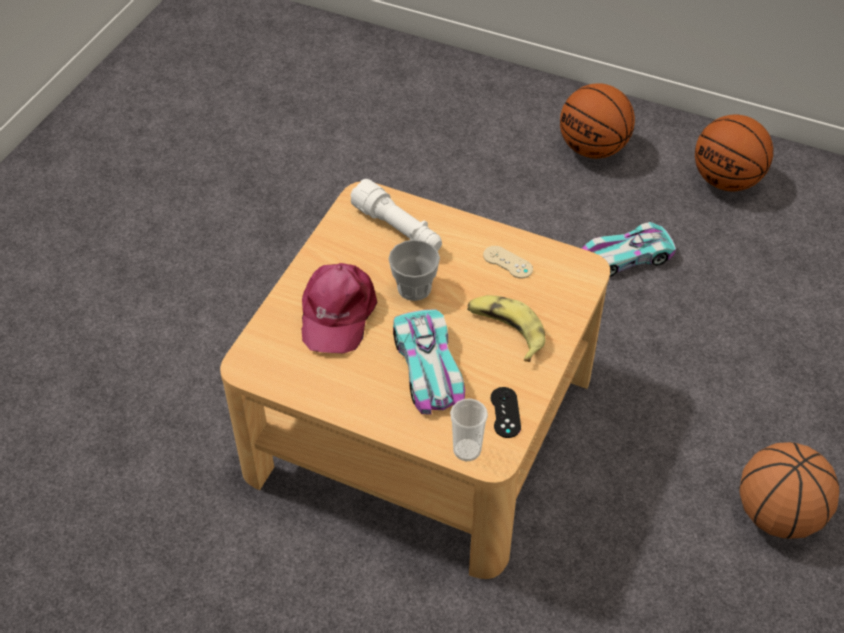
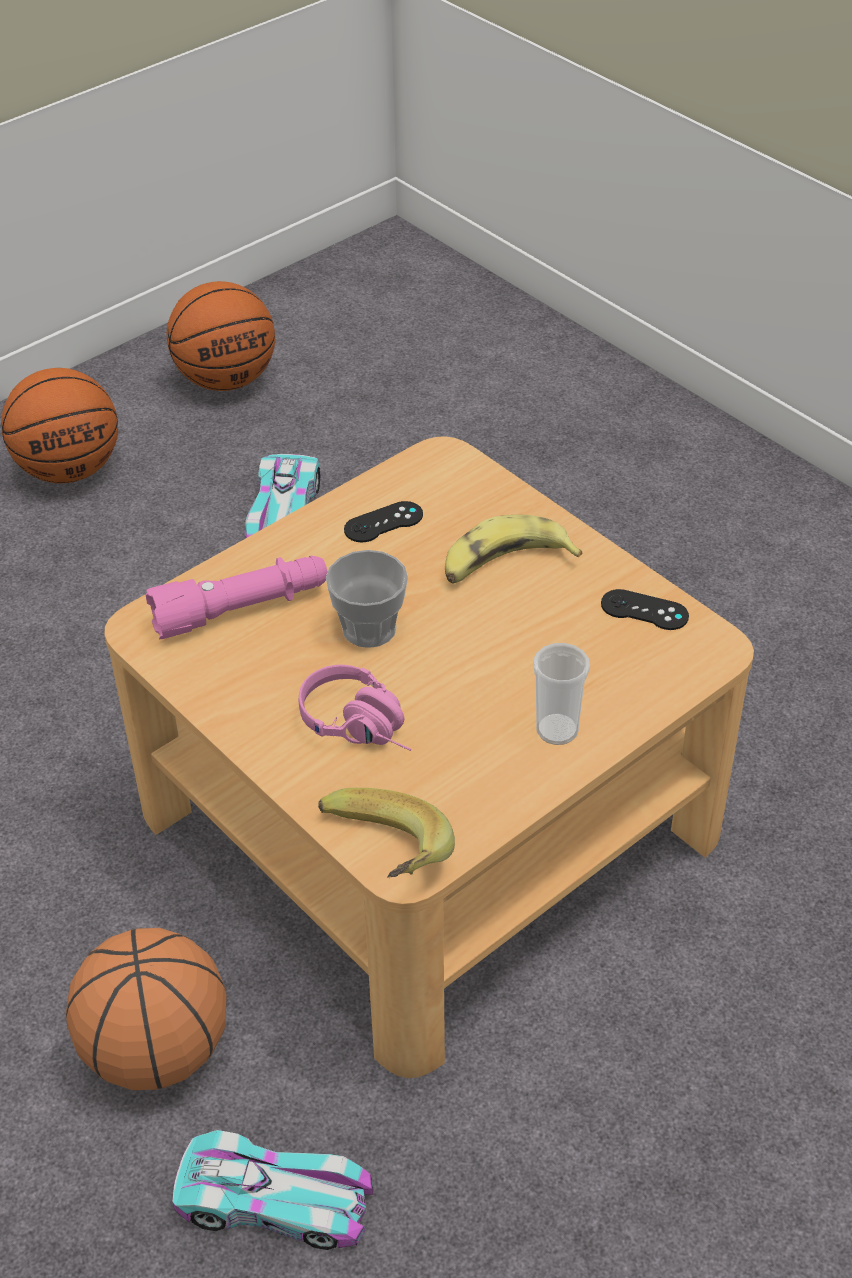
camera: 65 degrees left, 5 degrees down
(244, 354) = (380, 861): none -> banana
(337, 313) = (363, 726): pink cap -> pink headphones
(398, 229) = (242, 609): white flashlight -> pink flashlight
(428, 367) = (526, 660): toy car -> toy car (275, 1200)
(467, 450) = (689, 667): cup -> cup (557, 730)
(507, 262) = (383, 522): beige game controller -> black game controller
(777, 515) = (744, 543): basketball -> basketball (157, 1051)

